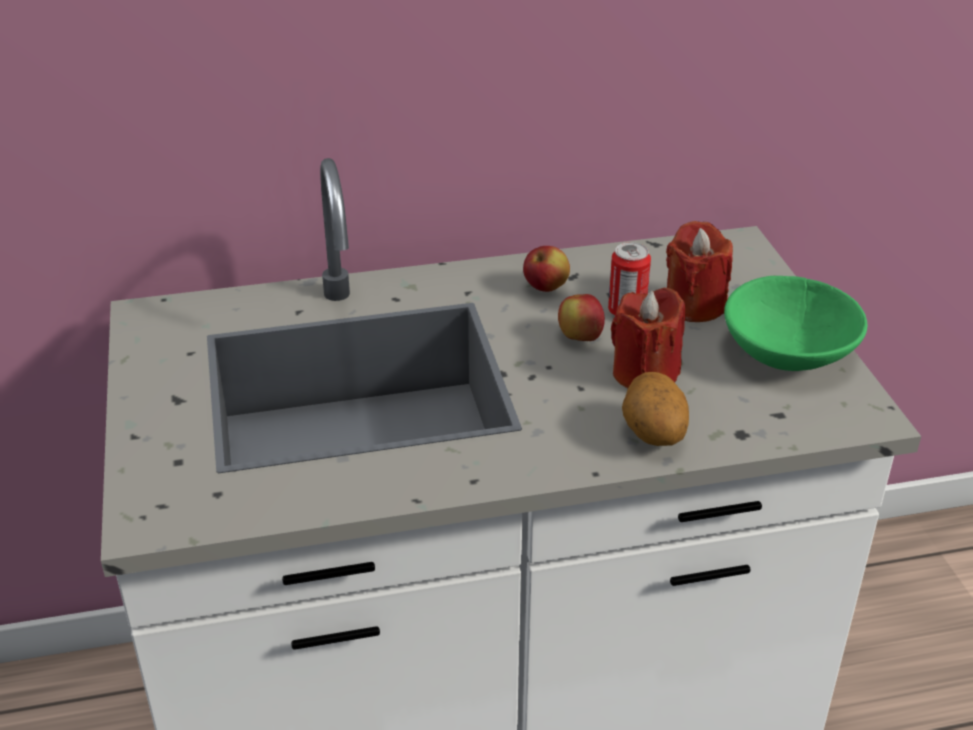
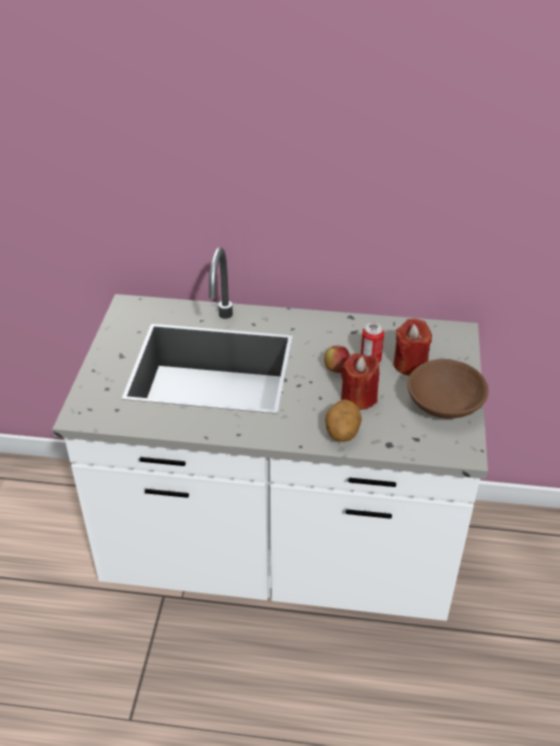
camera: 20 degrees right, 5 degrees up
(546, 288) = (335, 335): apple -> none
(789, 354) = (445, 405): green bowl -> brown bowl

